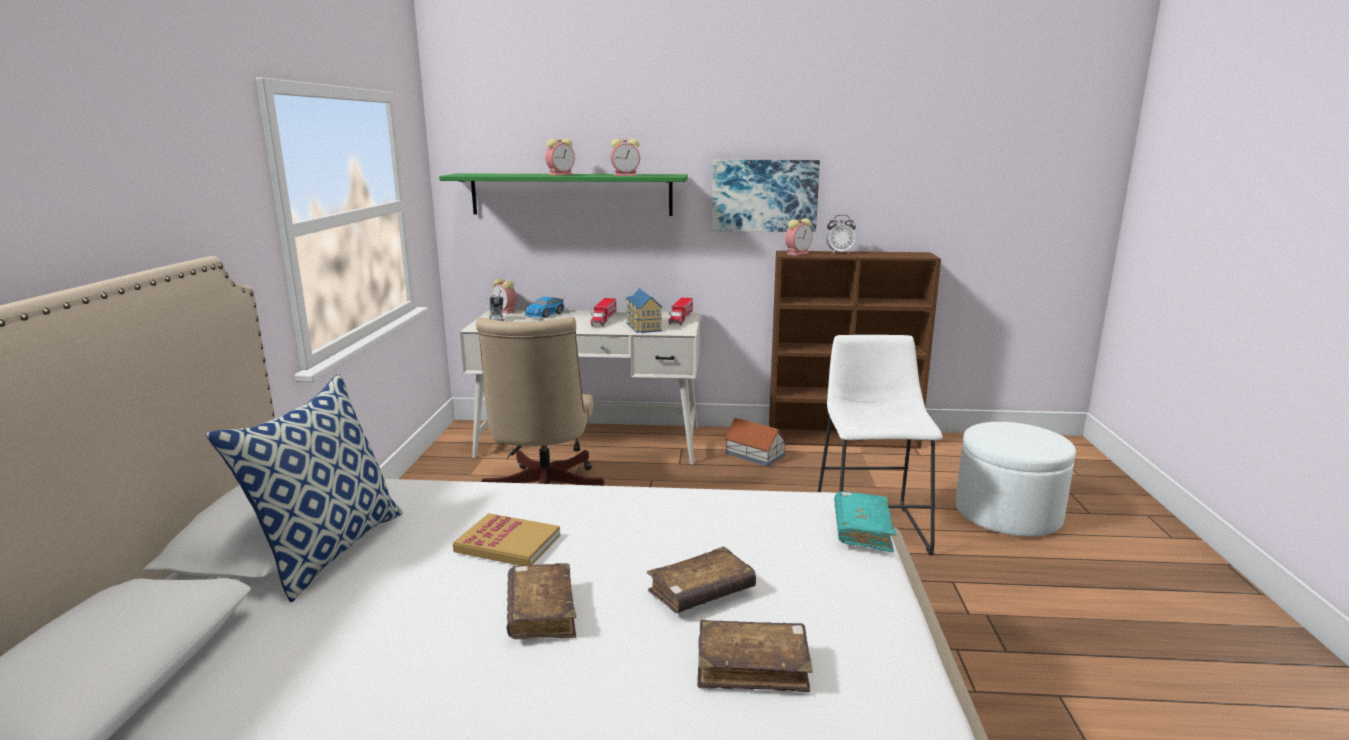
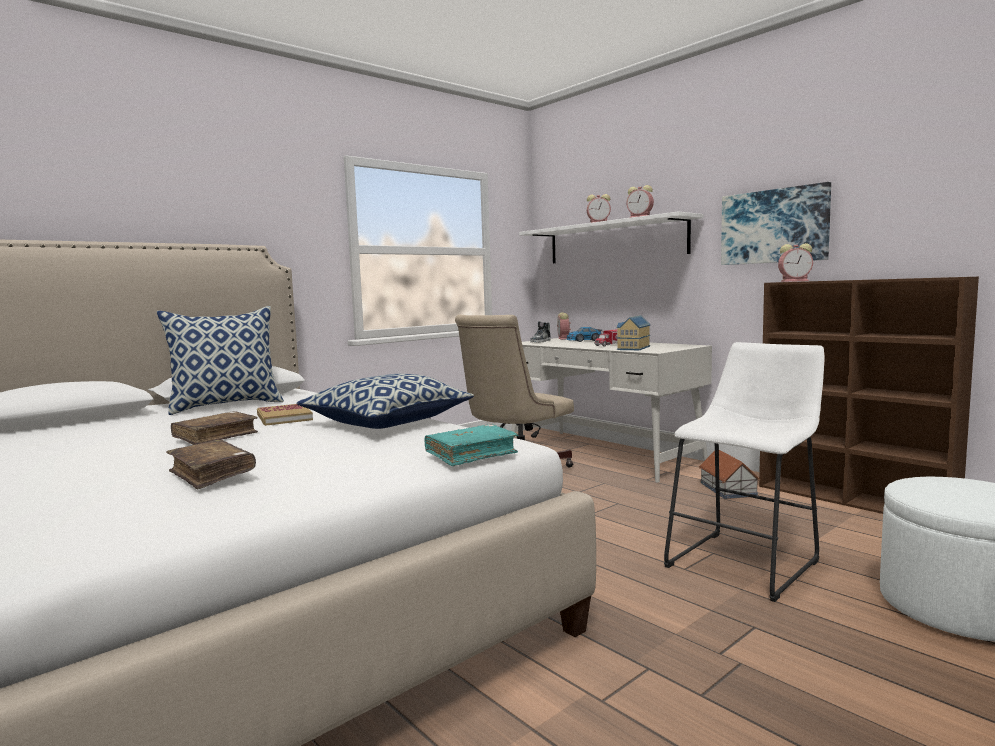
camera: 45 degrees right, 10 degrees down
(571, 194) = (615, 241): green shelf -> white shelf
(656, 510) = (387, 422): none -> pillow
(681, 319) = (679, 347): toy truck -> none
(701, 592) = (295, 451): brown book -> none
(839, 253) = (846, 279): alarm clock -> none

